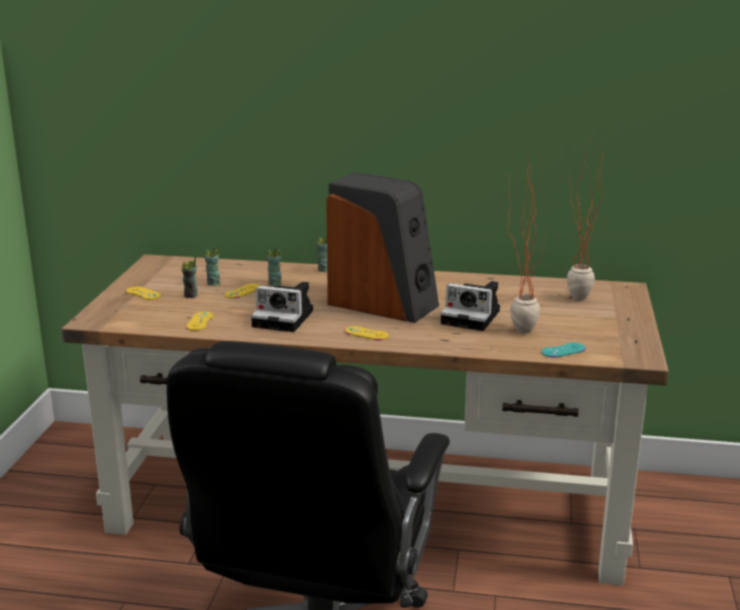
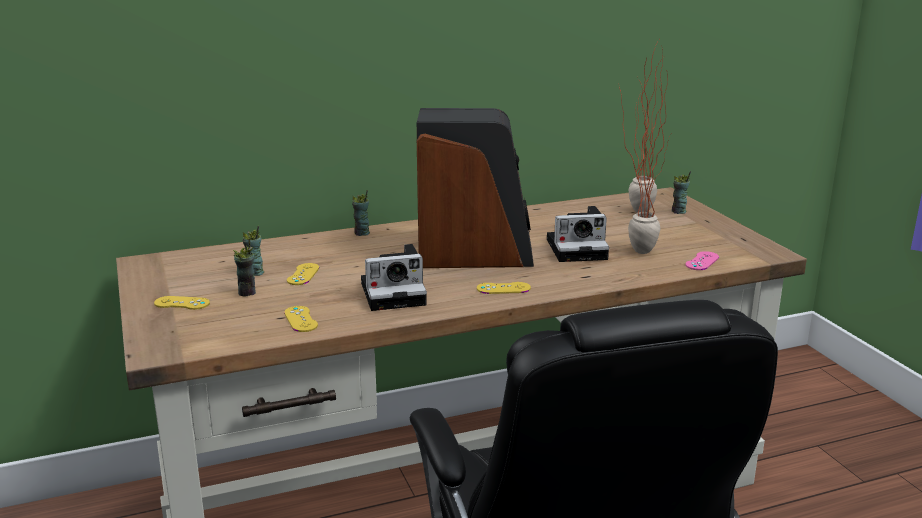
camera: 30 degrees left, 0 degrees up
(275, 284) = (328, 258): cup -> cup (678, 211)
(563, 350) = (702, 261): turquoise game controller -> pink game controller

